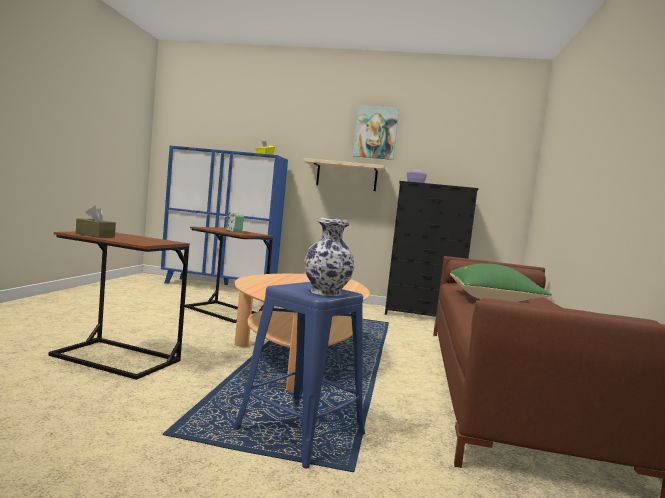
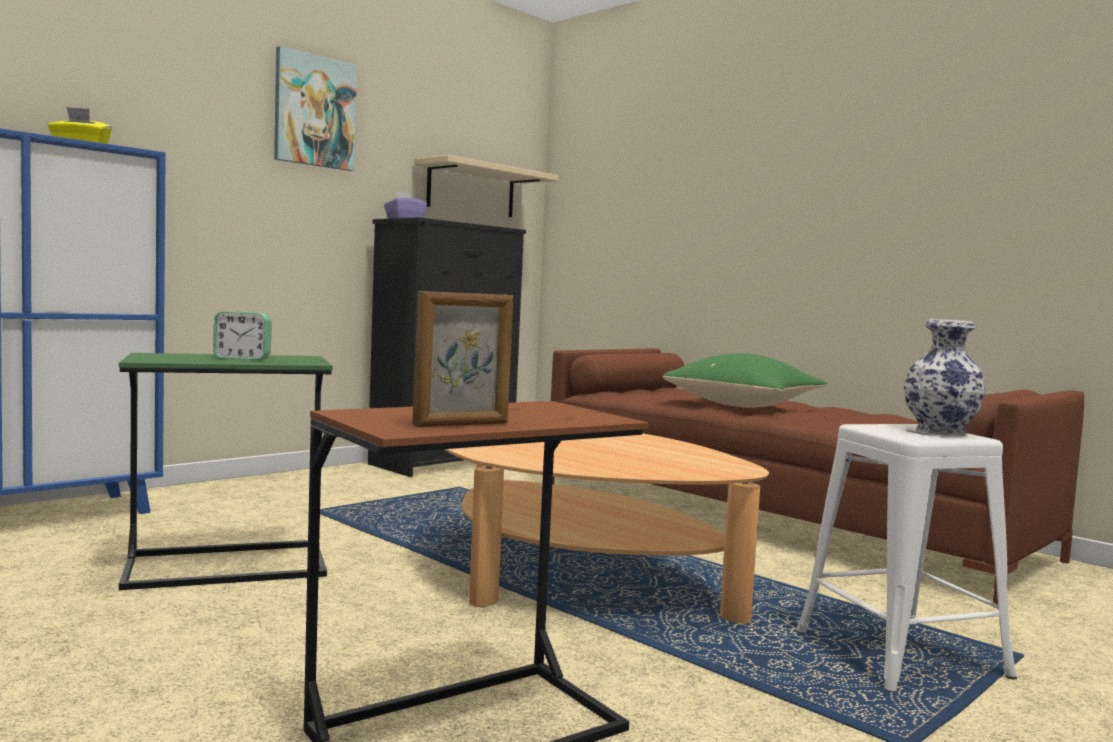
camera: 55 degrees left, 0 degrees up
(95, 235) = (462, 424): brown tissue box -> picture frame
(225, 312) = (227, 565): brown side table -> green side table
(300, 431) = (900, 653): blue stool -> white stool
(346, 176) = (264, 203): beige shelf -> beige shelf (471, 190)

